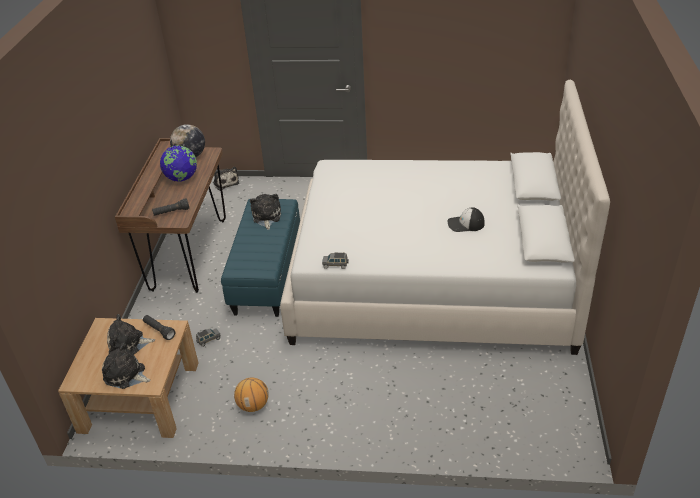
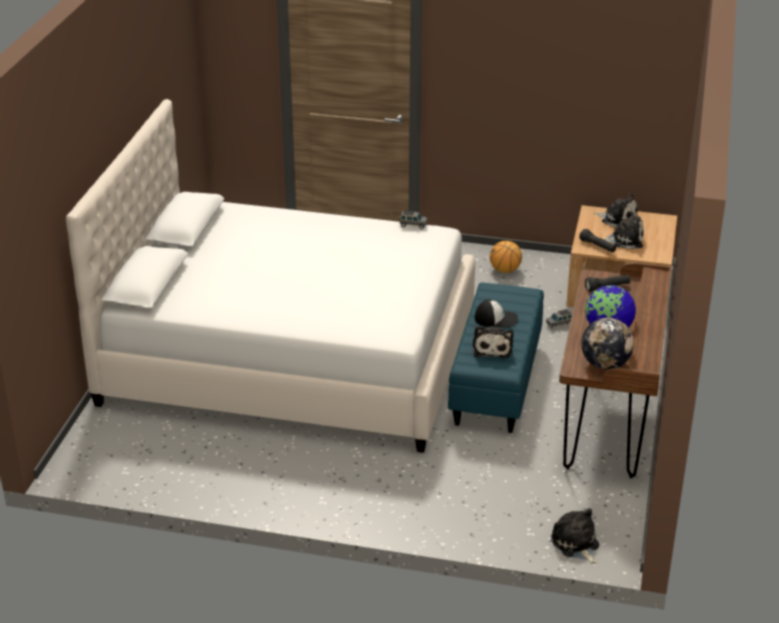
camera: 175 degrees left, 5 degrees down
(465, 224) = (258, 248): cap -> cap (496, 319)

